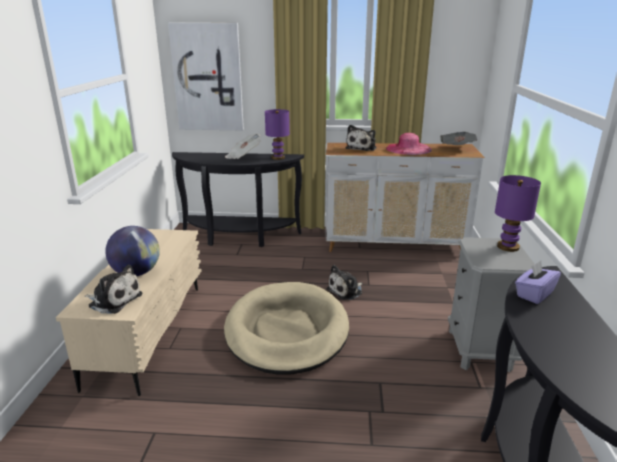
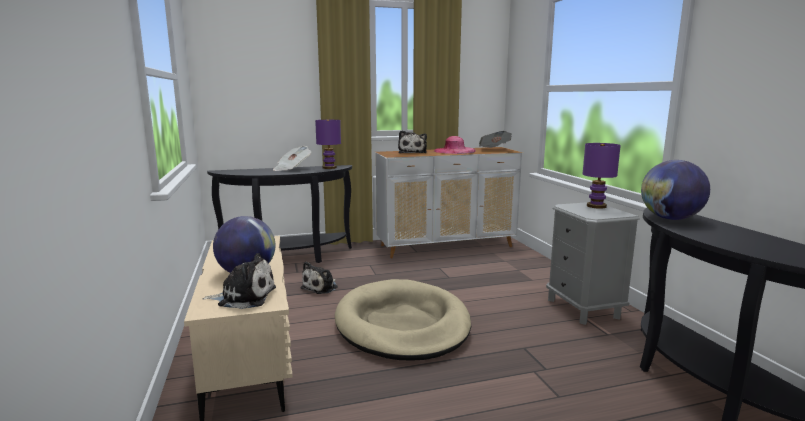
camera: 20 degrees left, 10 degrees down
(208, 78) = (245, 91): picture -> none
(346, 291) = (433, 285): plush toy -> plush toy (321, 287)
(534, 294) = (670, 219): purple tissue box -> globe

